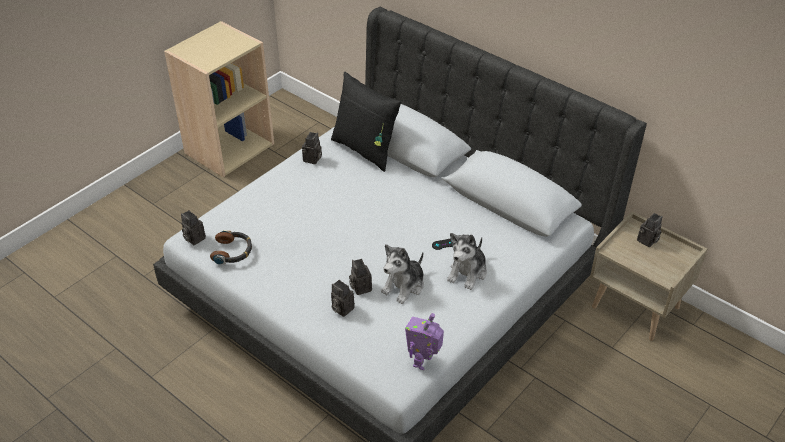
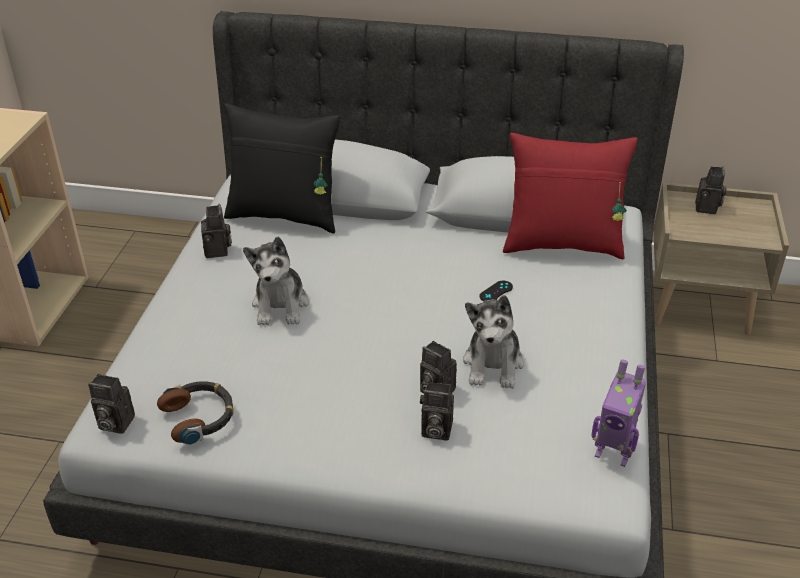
camera: 30 degrees left, 5 degrees down
(423, 362) = (613, 453): toy robot -> toy robot turned 60 degrees counterclockwise
(468, 272) = (558, 315): plush toy -> plush toy (281, 305)
(512, 230) = (562, 246): none -> red pillow

